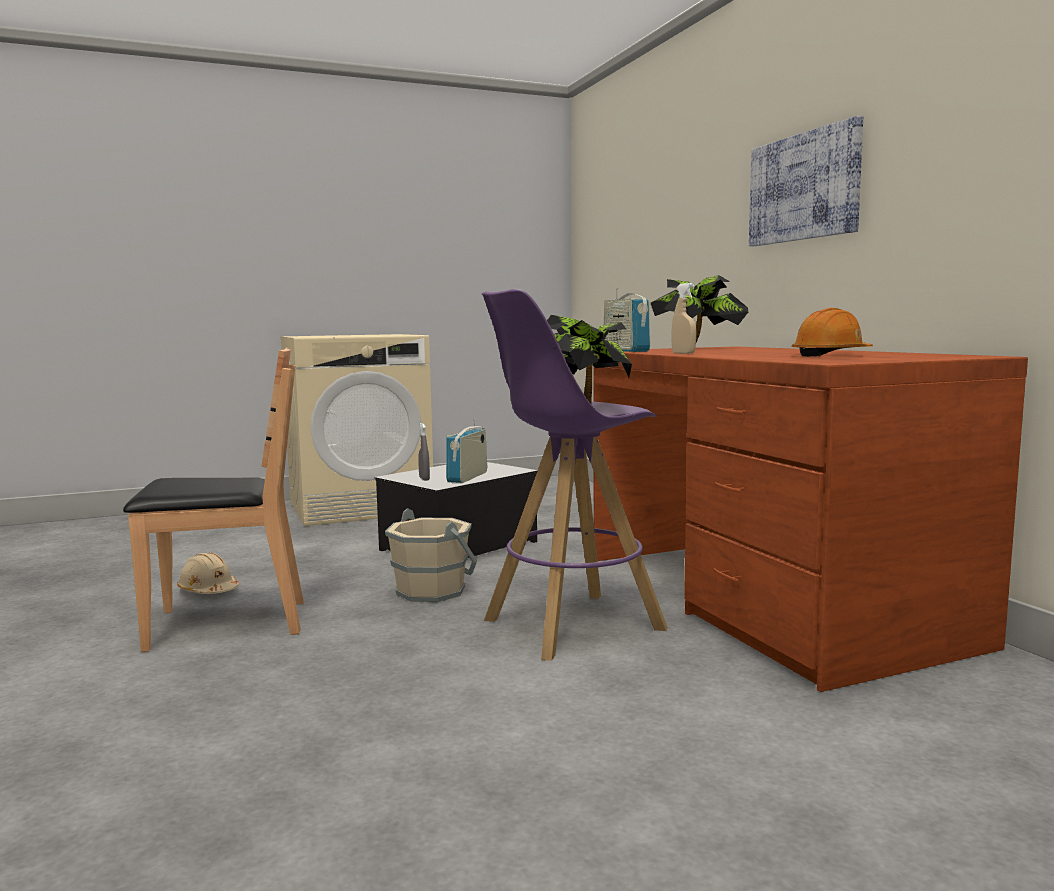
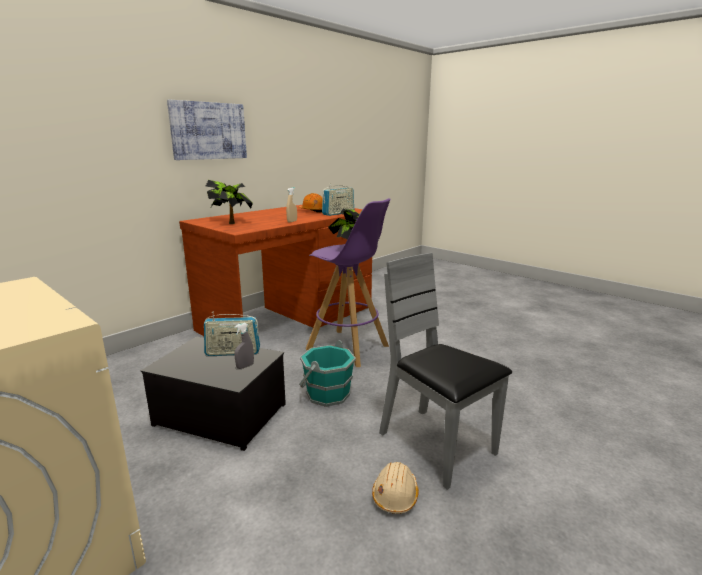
camera: 115 degrees left, 10 degrees up
(226, 624) = (436, 445): brown chair -> grey chair
(432, 590) = (327, 394): beige bucket -> turquoise bucket
(625, 350) = (250, 229): radio -> radio (338, 213)

